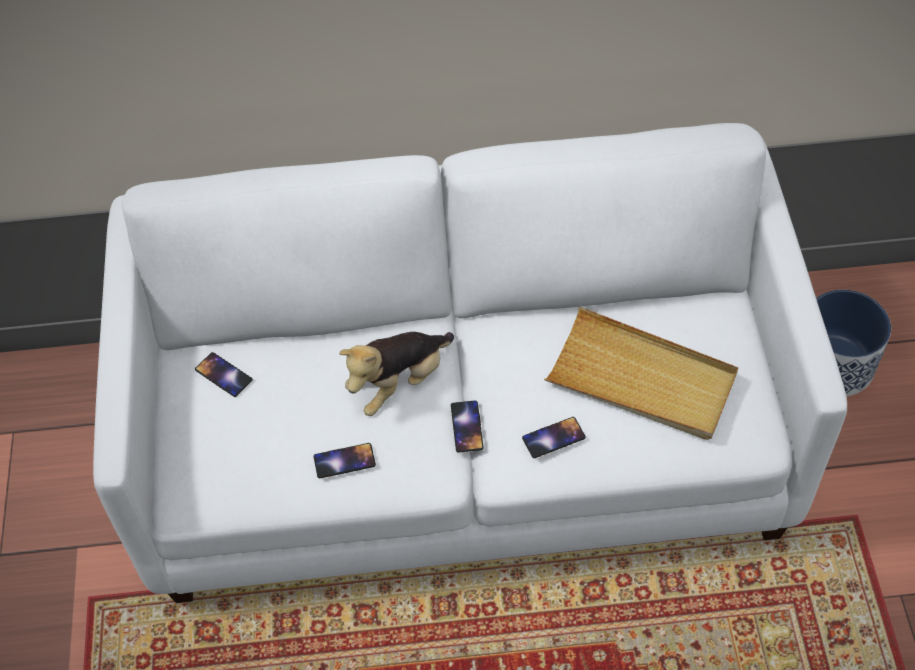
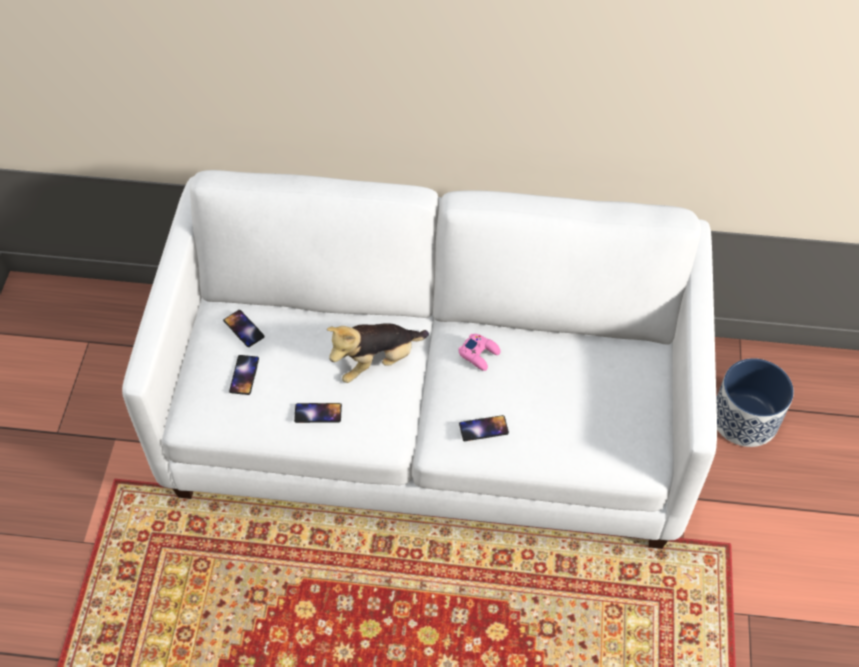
camera: 10 degrees right, 0 degrees up
(467, 426) = (419, 406): phone -> phone (244, 375)
(524, 348) = (479, 354): none -> pink game controller
(641, 379) = (565, 397): beige tray -> none

